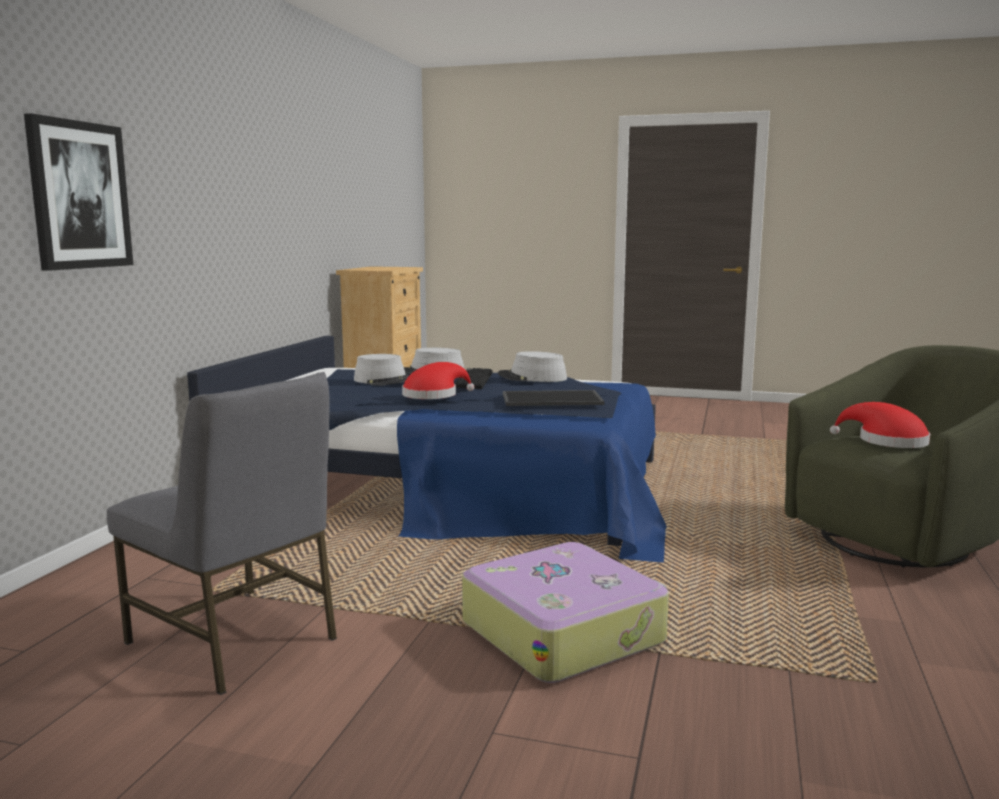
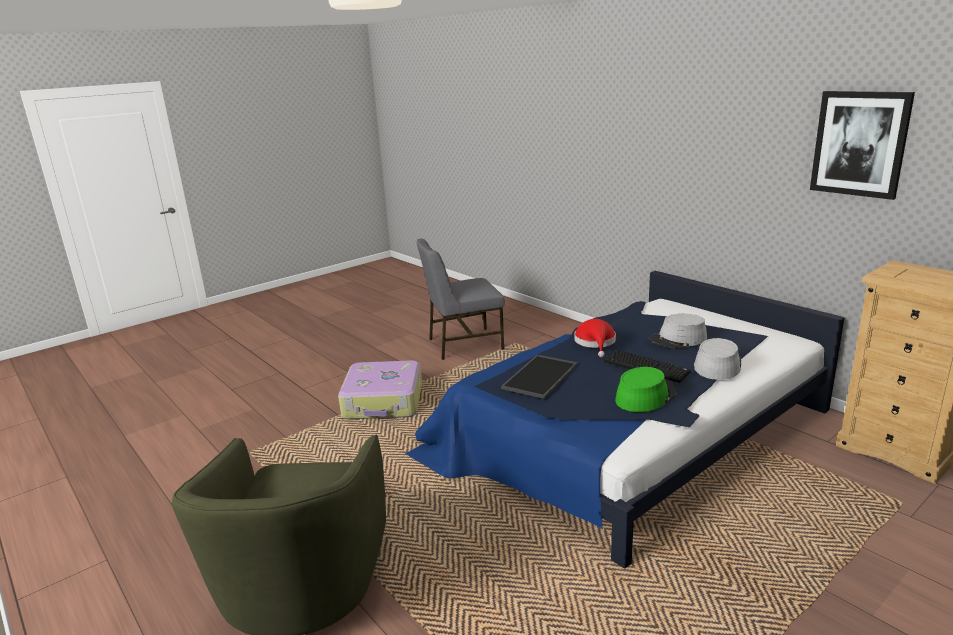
camera: 125 degrees right, 10 degrees up
(79, 195) = (605, 157): picture -> picture (859, 144)
(532, 377) = (645, 396): grey hat -> green hat
(886, 441) = (298, 480): red hat -> none

